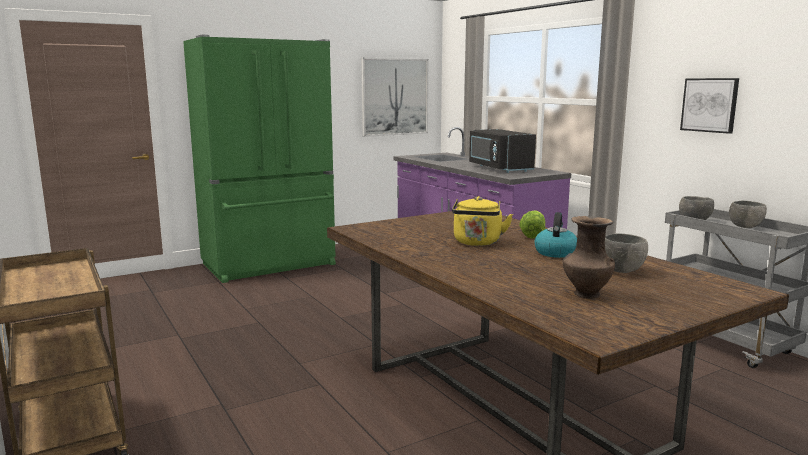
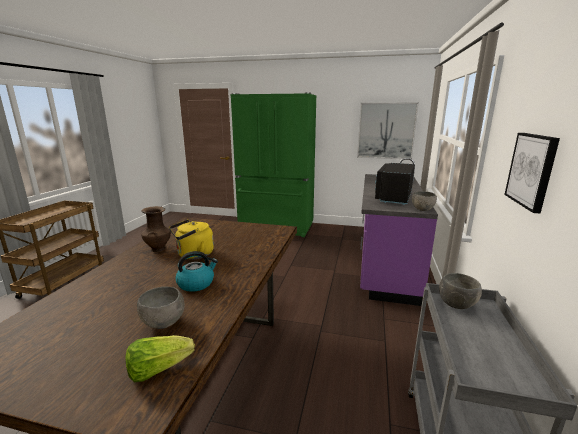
camera: 45 degrees right, 5 degrees up
(533, 235) = (240, 262): lettuce -> lettuce (158, 369)
(585, 294) = (75, 329): brown vase -> brown vase (158, 249)
(745, 227) = (499, 340): grey bowl -> grey bowl (422, 210)

